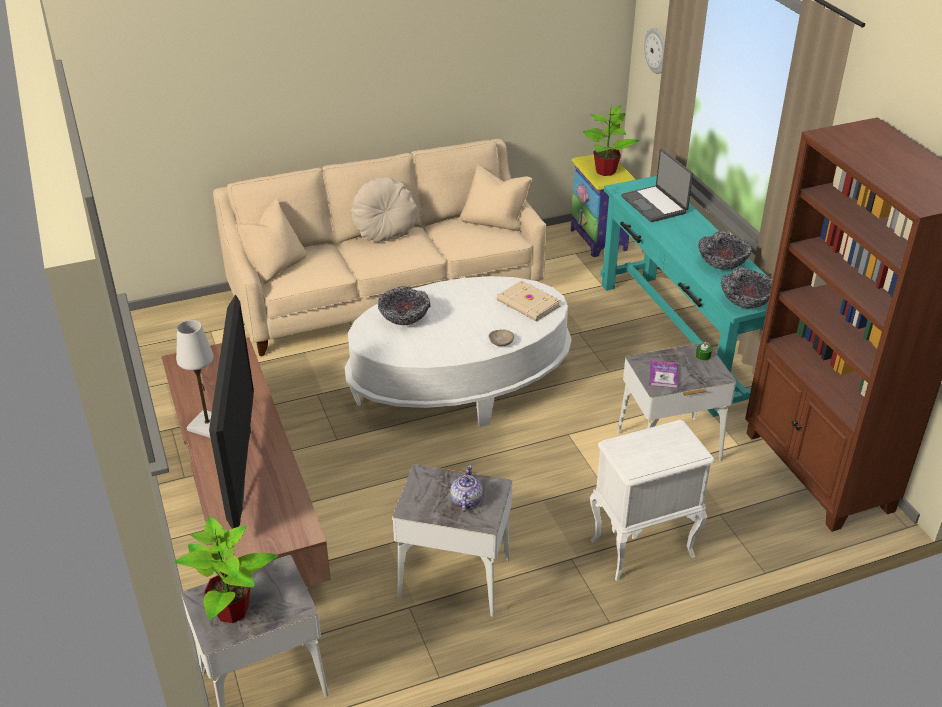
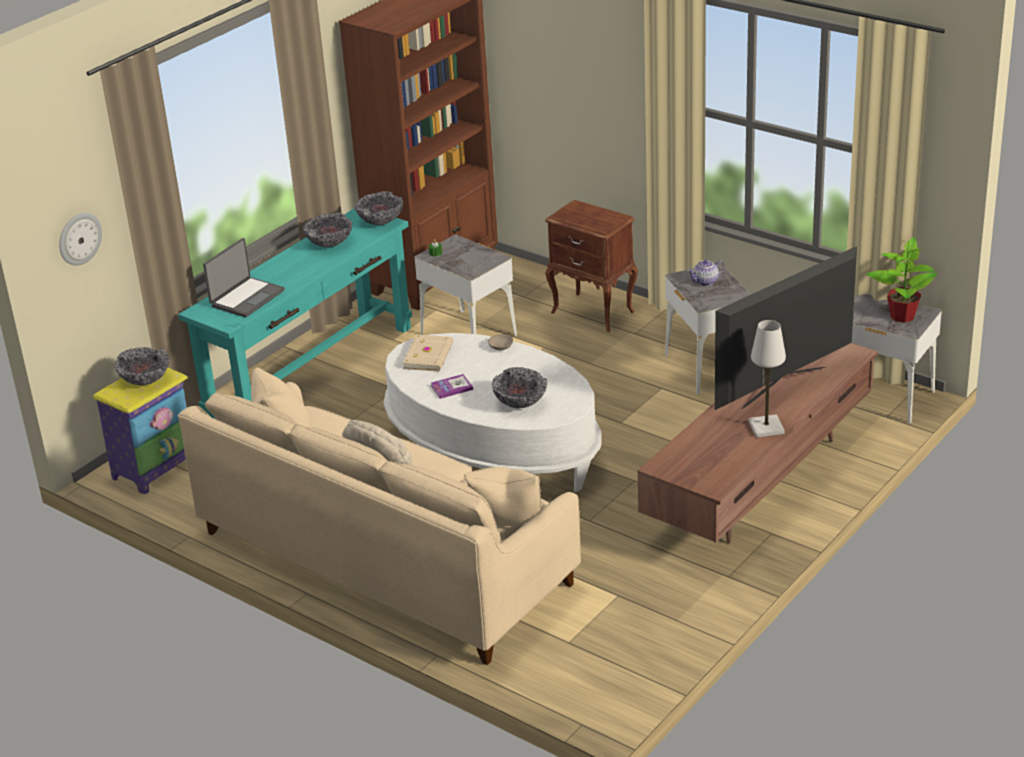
camera: 120 degrees left, 5 degrees down
(605, 171) = (146, 380): potted plant -> bowl
(642, 549) = (593, 313): white nightstand -> brown nightstand
(663, 375) = (479, 260): book -> book (451, 387)

